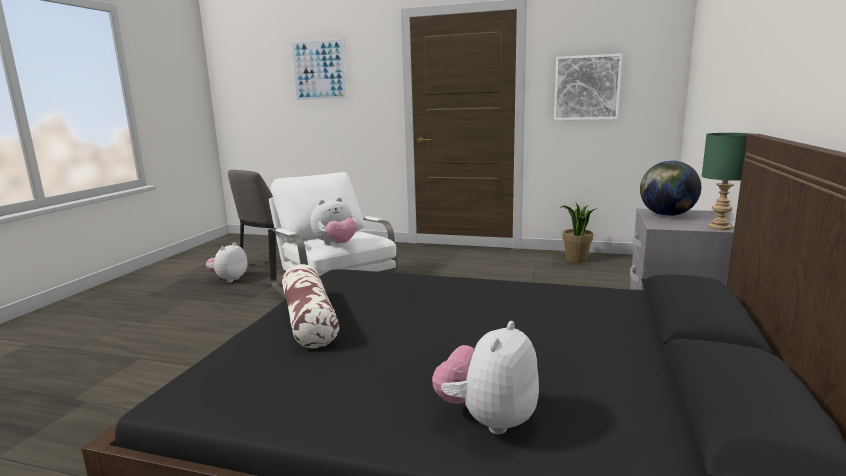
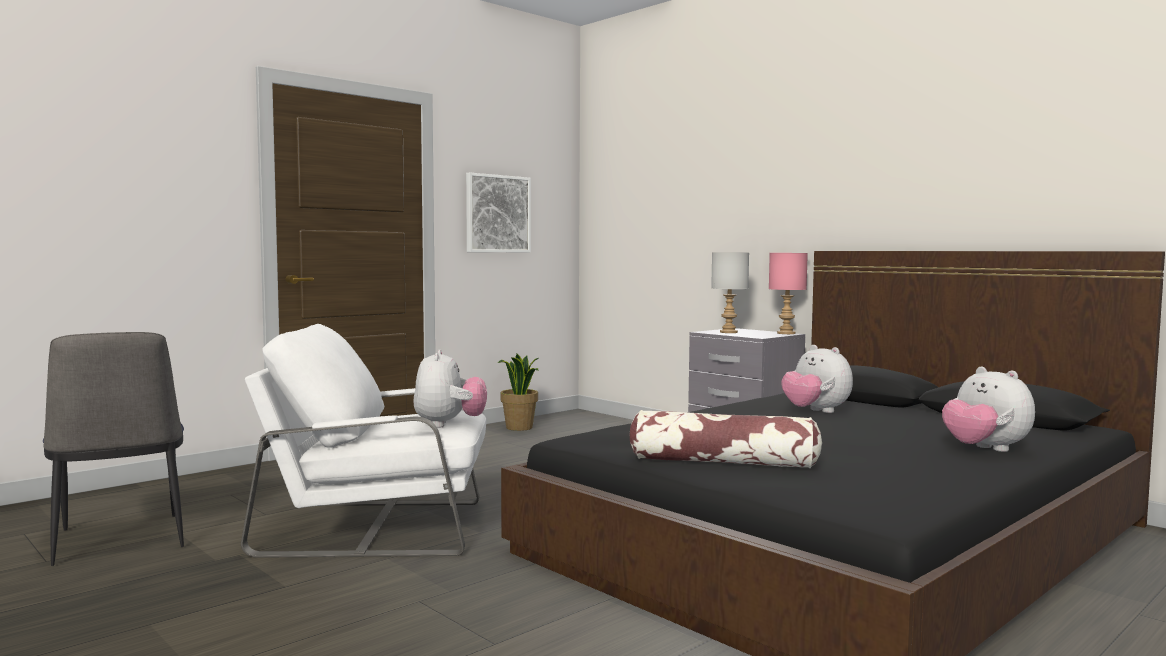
camera: 60 degrees left, 10 degrees down
(229, 279) = (114, 583): plush toy -> plush toy (815, 412)
(319, 70) = (83, 144): picture -> none
(666, 215) = (728, 332): globe -> grey table lamp
(719, 227) = (785, 333): green table lamp -> pink table lamp

